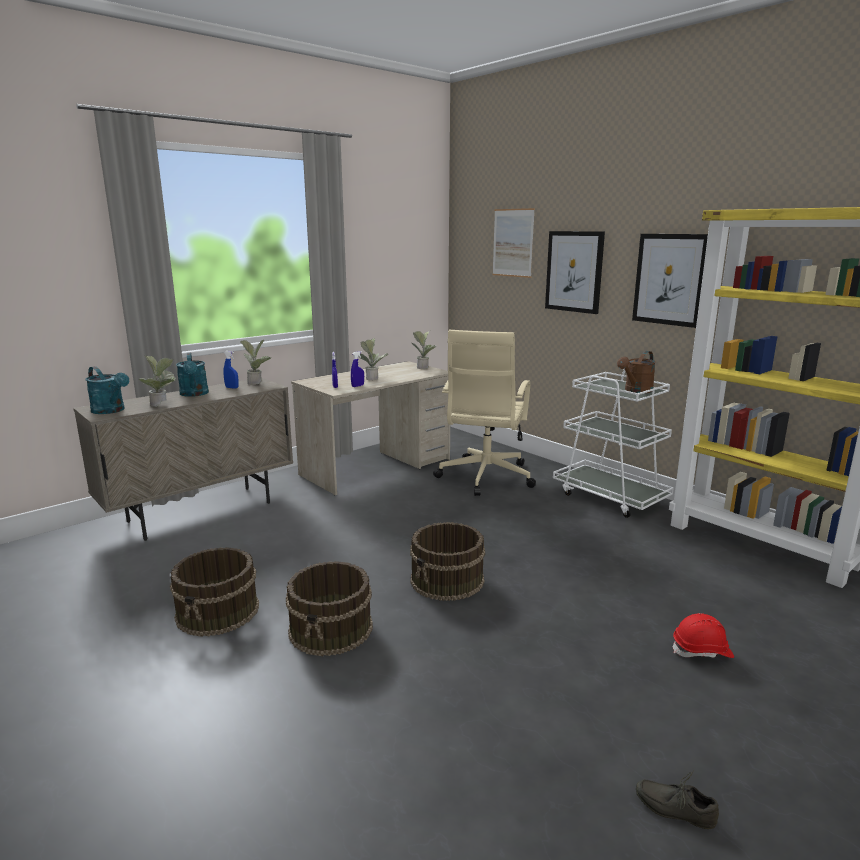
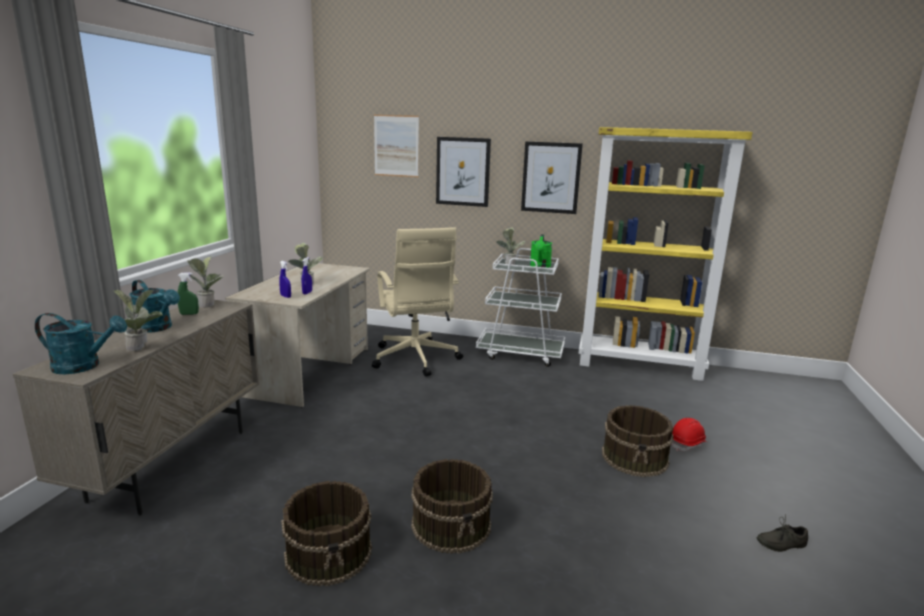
camera: 35 degrees left, 0 degrees up
(232, 388) = (189, 314): blue spray bottle -> green spray bottle
(424, 367) = (335, 266): potted plant -> potted plant (509, 263)
(447, 580) = (490, 451): brown bucket -> brown bucket (635, 457)
(636, 391) = (540, 266): brown watering can -> green watering can

